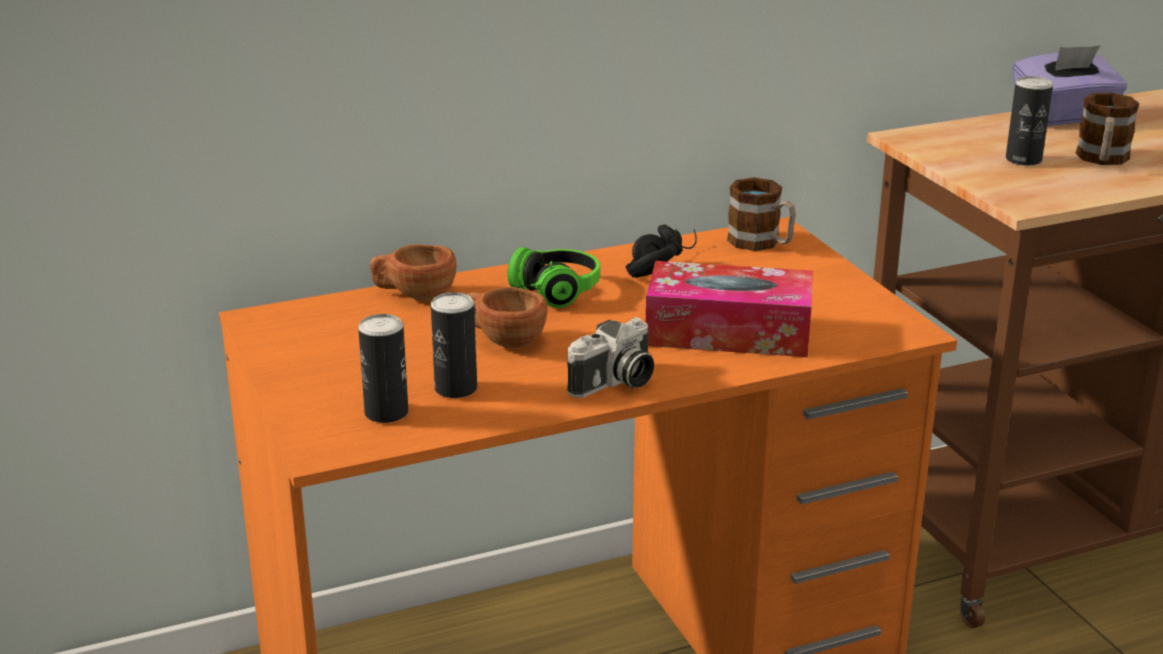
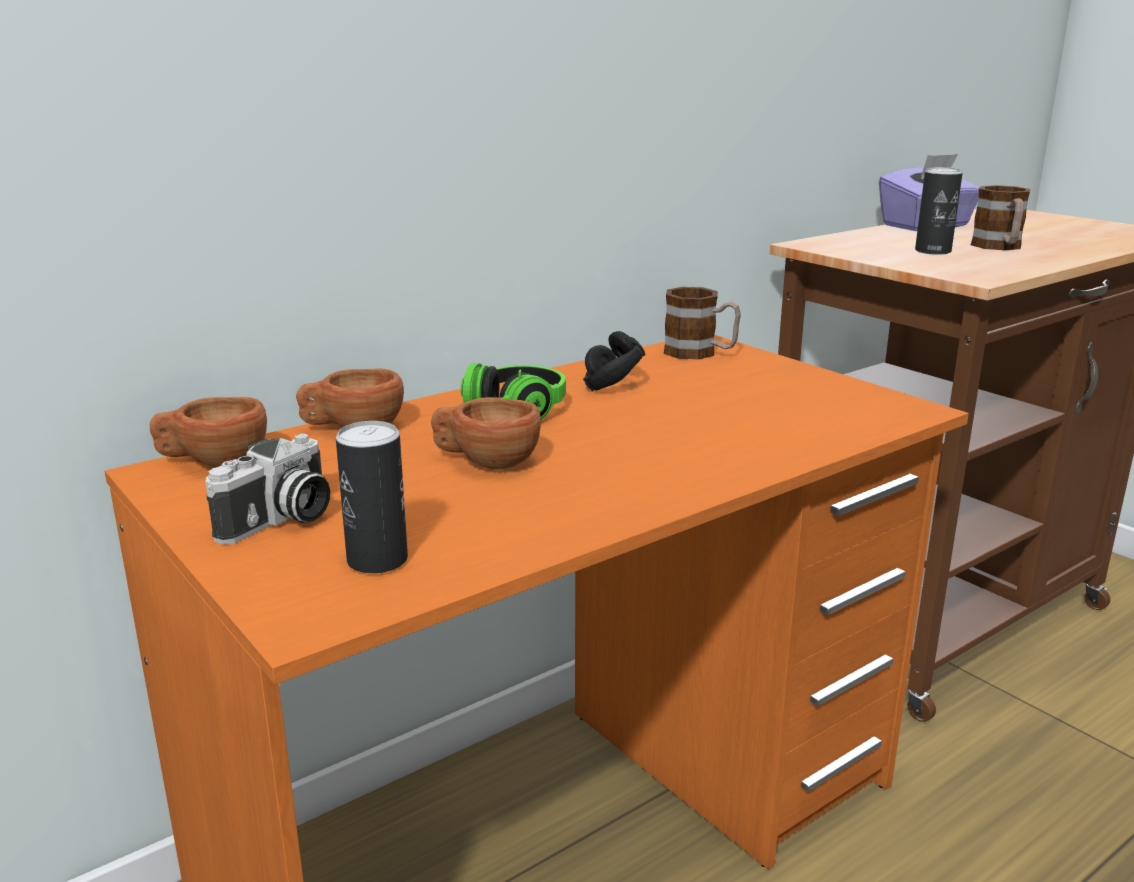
camera: 15 degrees left, 5 degrees down
(298, 314) = (213, 462): none -> brown cup
(456, 388) = (456, 520): can -> none
(615, 383) = (649, 492): camera -> camera (280, 521)
(728, 332) = (734, 429): tissue box -> none

